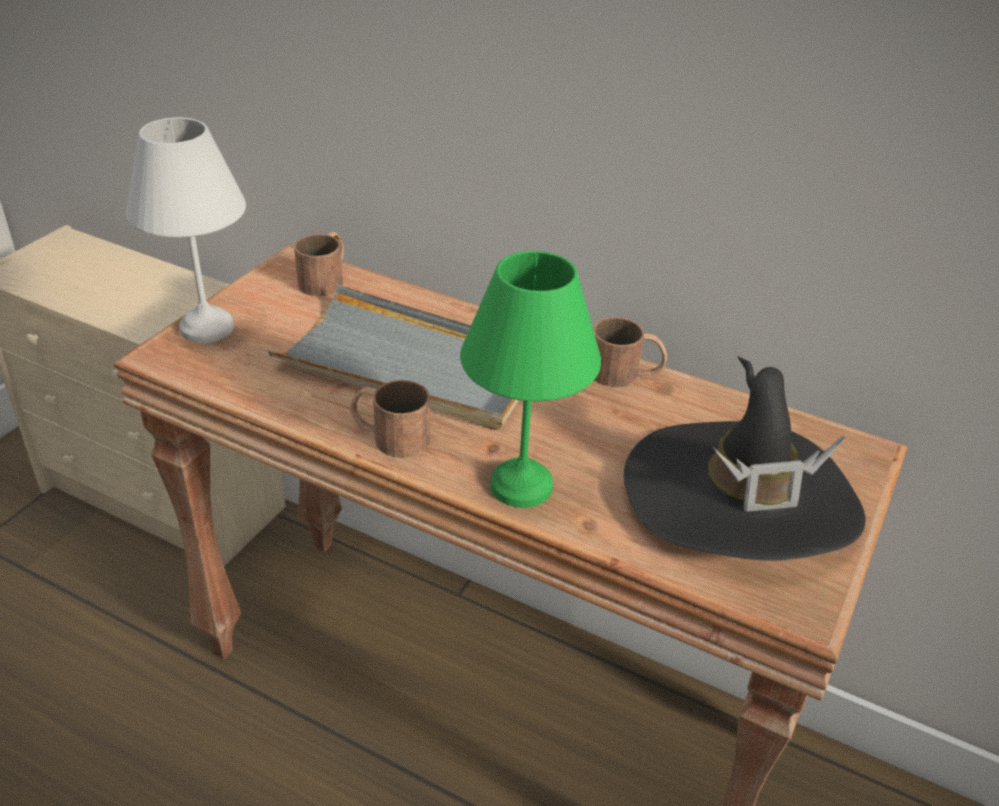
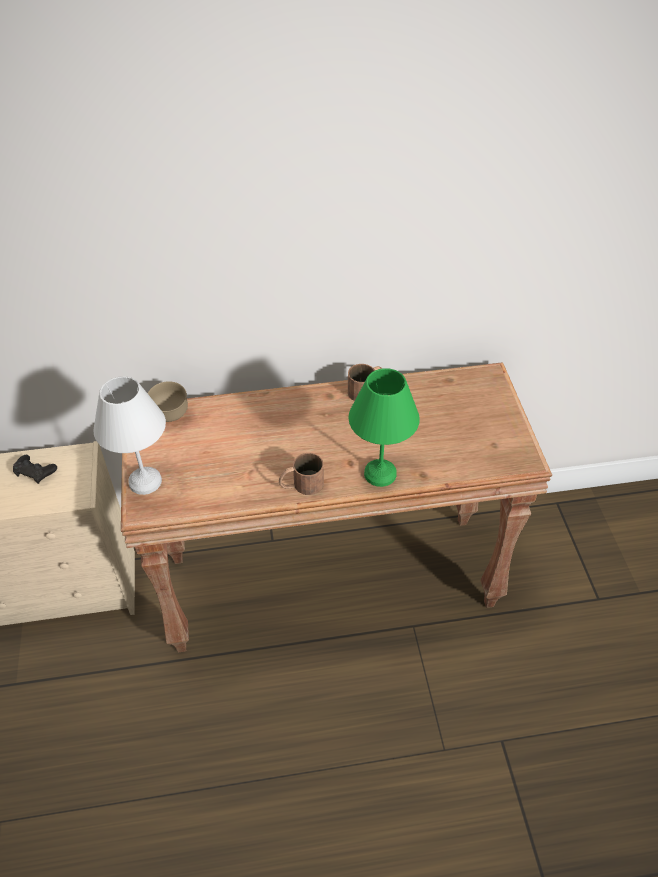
camera: 35 degrees left, 10 degrees up
(157, 289) = (35, 472): none -> black game controller
(326, 278) = (171, 416): brown mug -> brown bowl
(412, 365) = (270, 442): grey tray -> none
(740, 498) = (466, 426): black hat -> none

